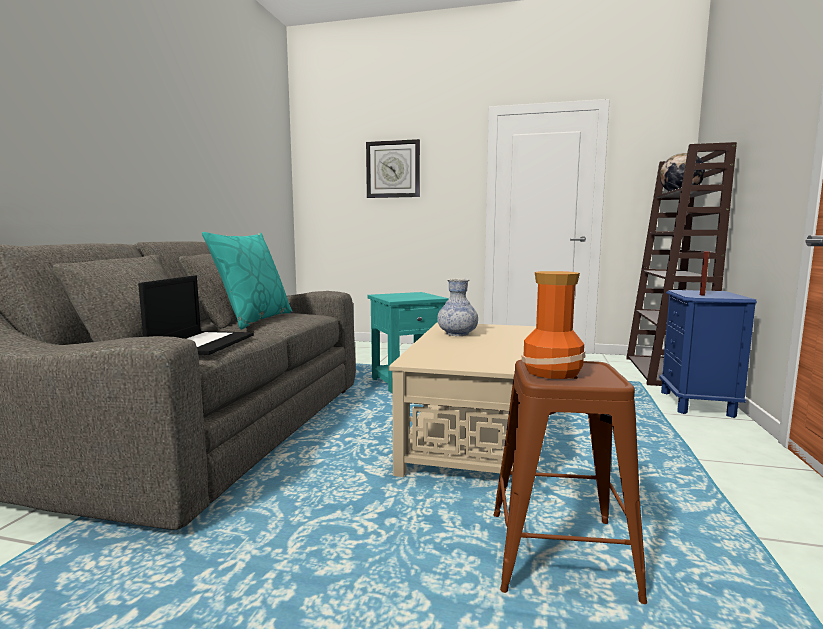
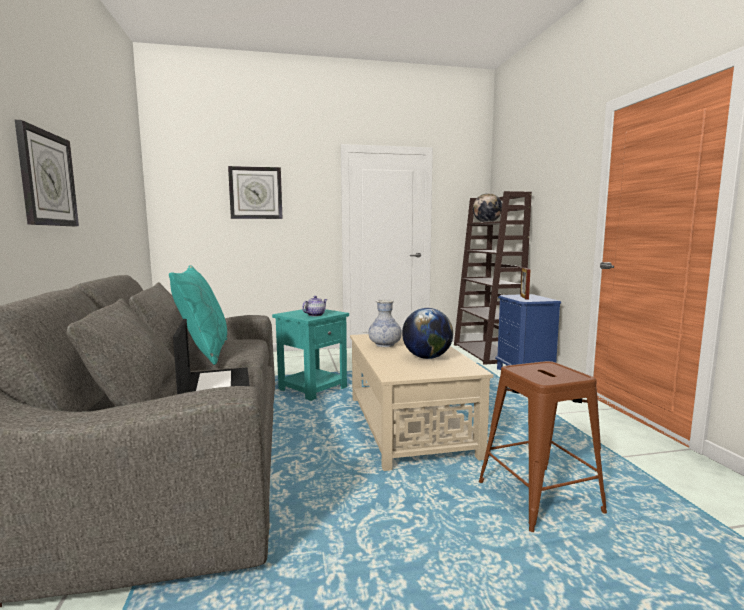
camera: 25 degrees left, 0 degrees up
(149, 152) = (47, 179): none -> wall clock
(407, 297) = (315, 315): none -> teapot
(484, 350) = (427, 357): none -> globe
(553, 372) = (539, 374): vase -> none

